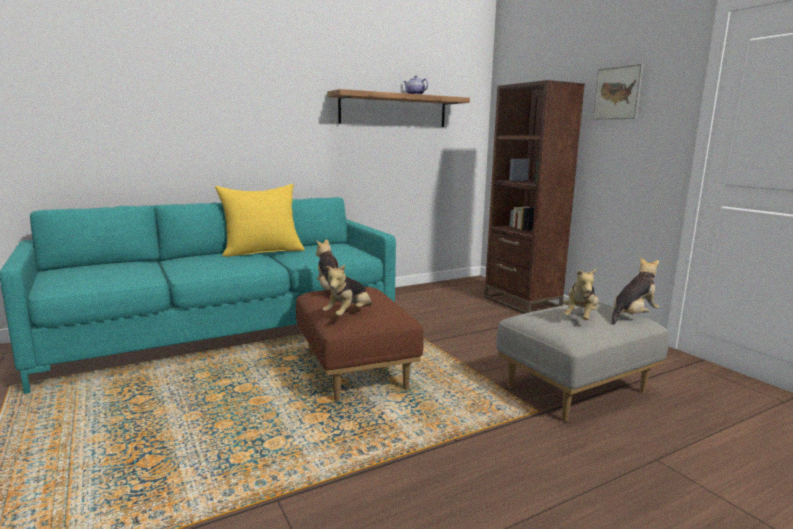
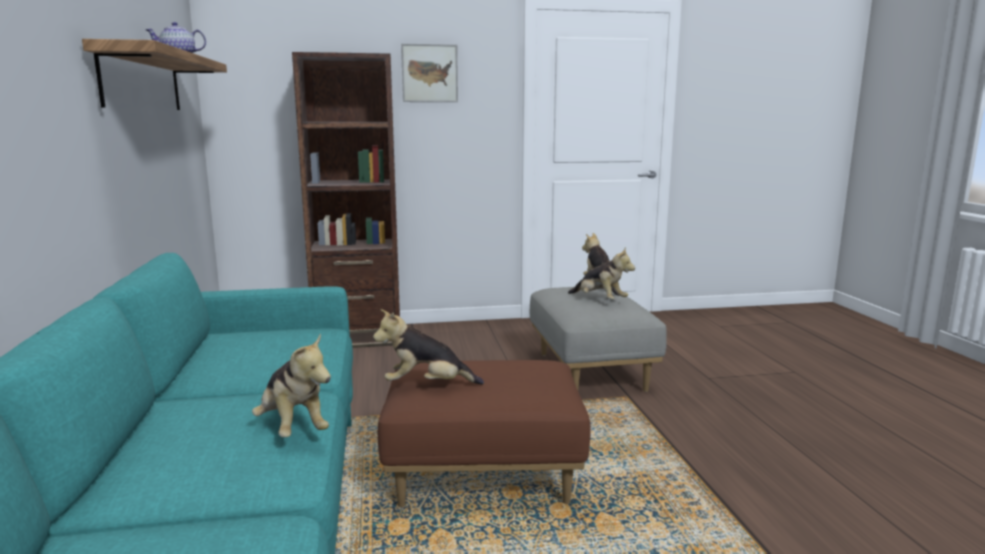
camera: 70 degrees left, 0 degrees up
(262, 251) = (182, 395): yellow pillow -> none
(348, 314) = (540, 385): plush toy -> plush toy (292, 428)

